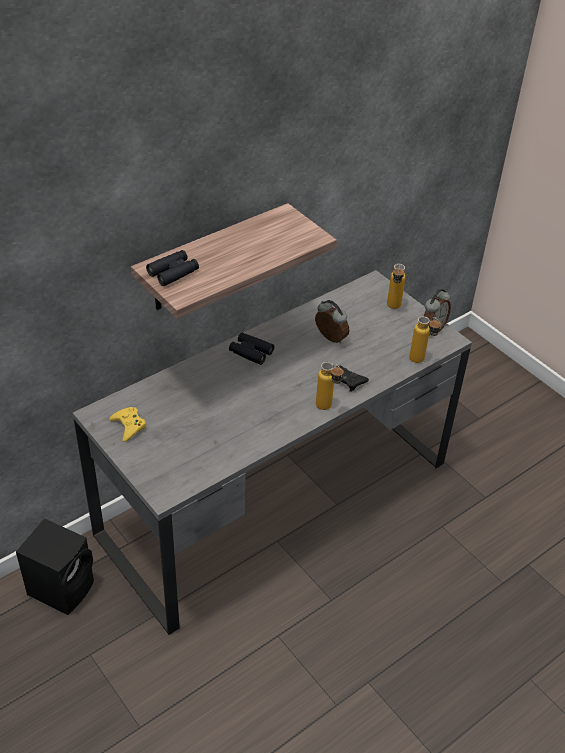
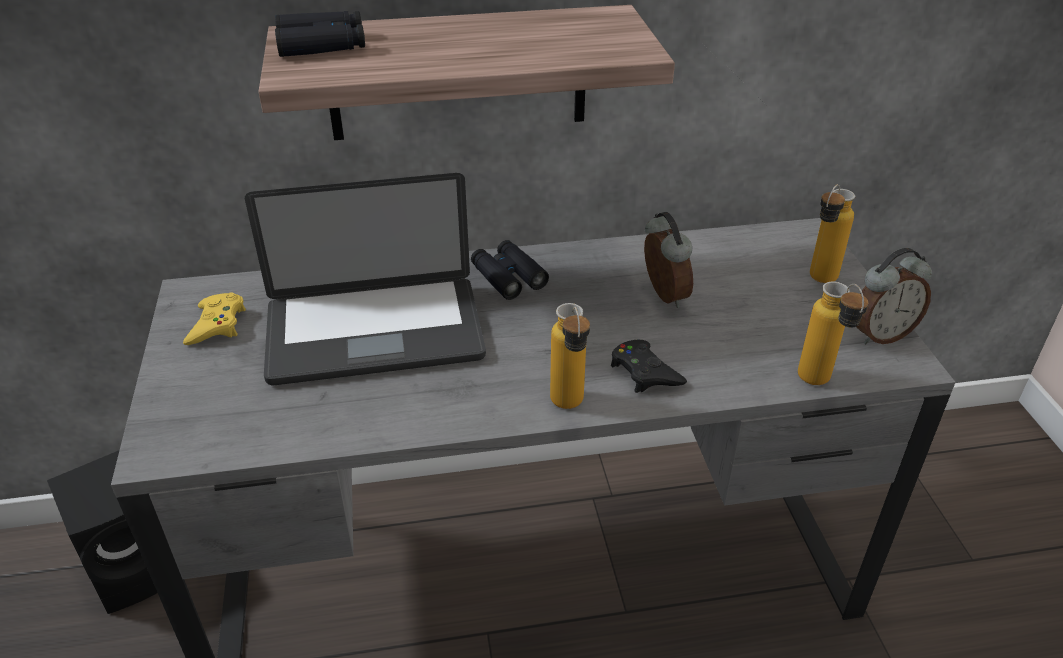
camera: 30 degrees right, 5 degrees down
(211, 403) = (374, 333): none -> laptop

